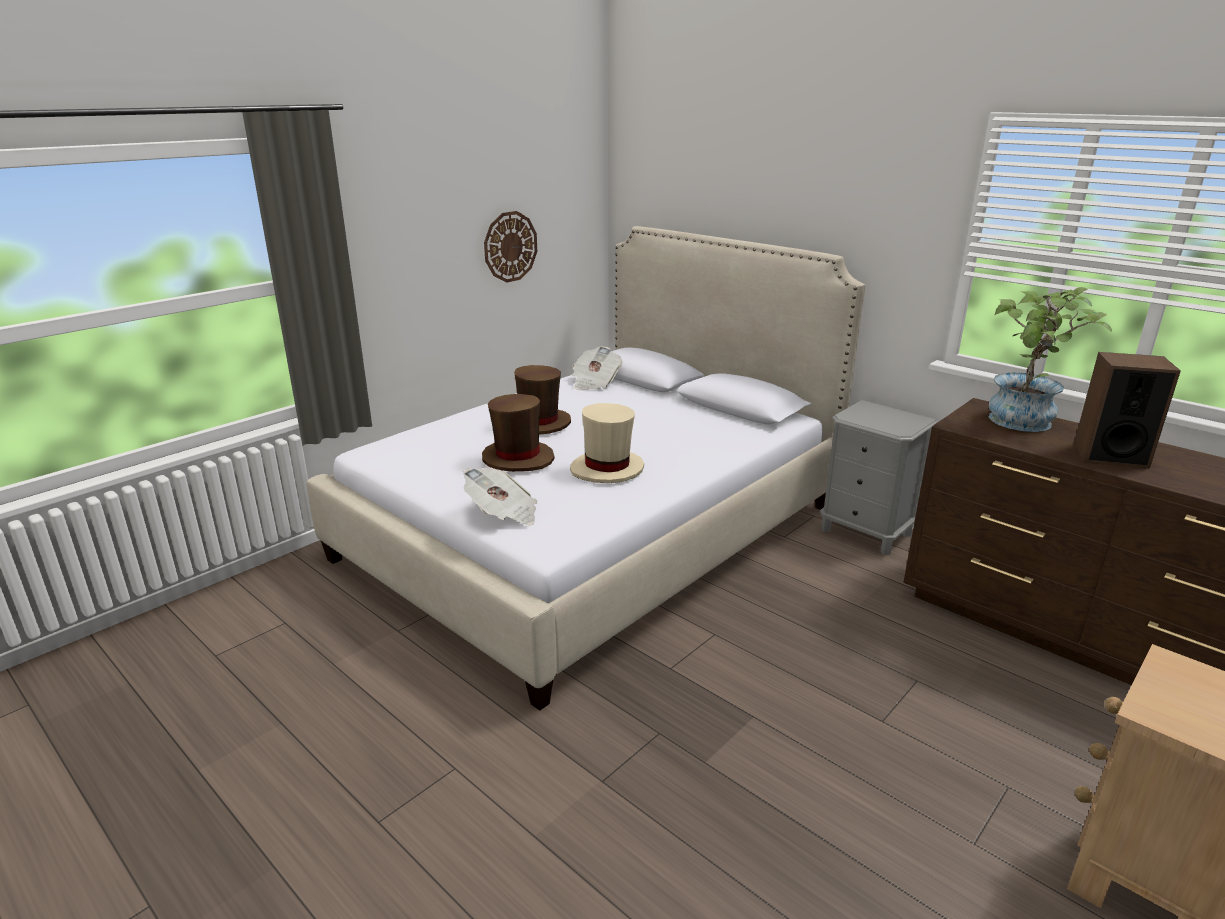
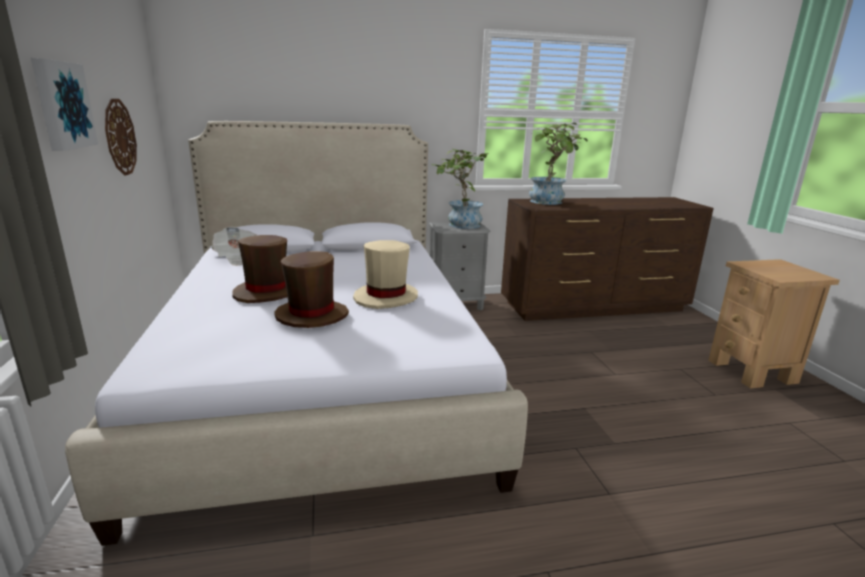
camera: 55 degrees left, 5 degrees down
(424, 229) = (62, 105): none -> picture
(503, 514) = (396, 349): newspaper -> none
(886, 417) = (459, 225): none -> potted plant
(1109, 456) = (601, 204): speaker -> none

